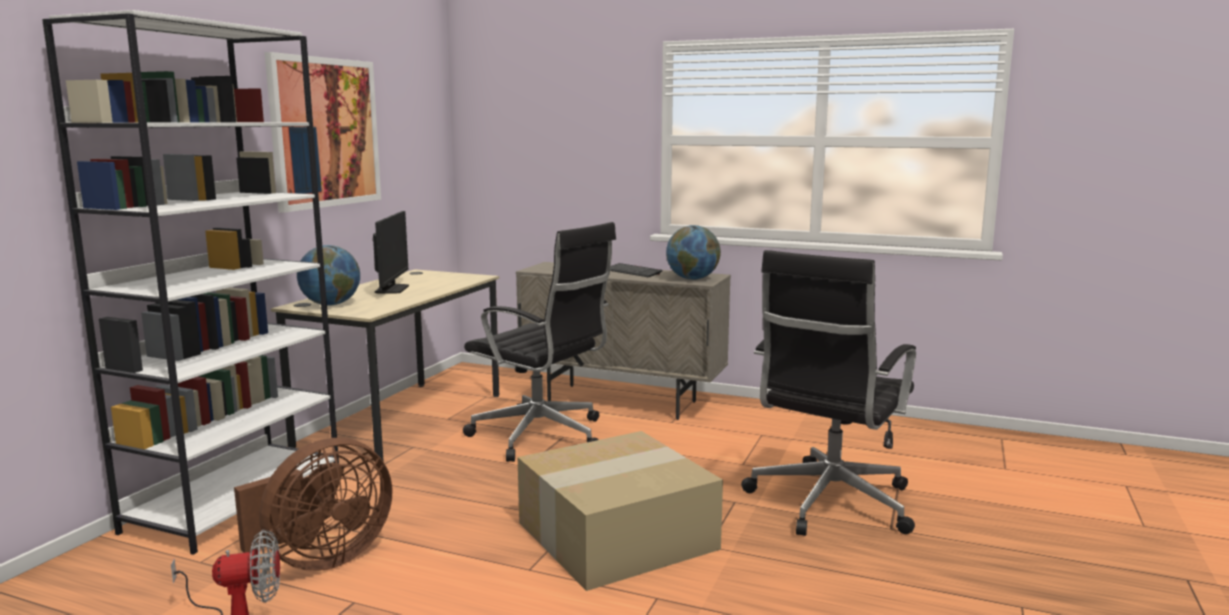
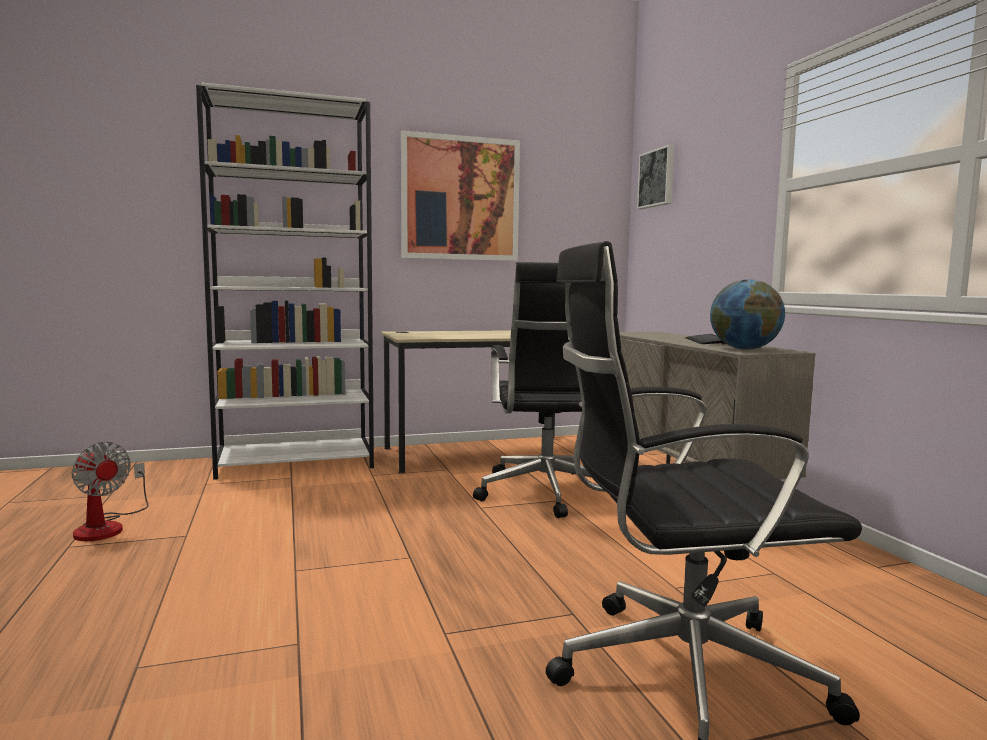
camera: 50 degrees right, 5 degrees down
(321, 559) = (239, 507): brown fan -> none
(331, 304) = (414, 333): globe -> none
(392, 289) = (486, 333): monitor -> none
(498, 106) = (657, 178): none -> picture
(617, 534) = (408, 582): cardboard box -> none

